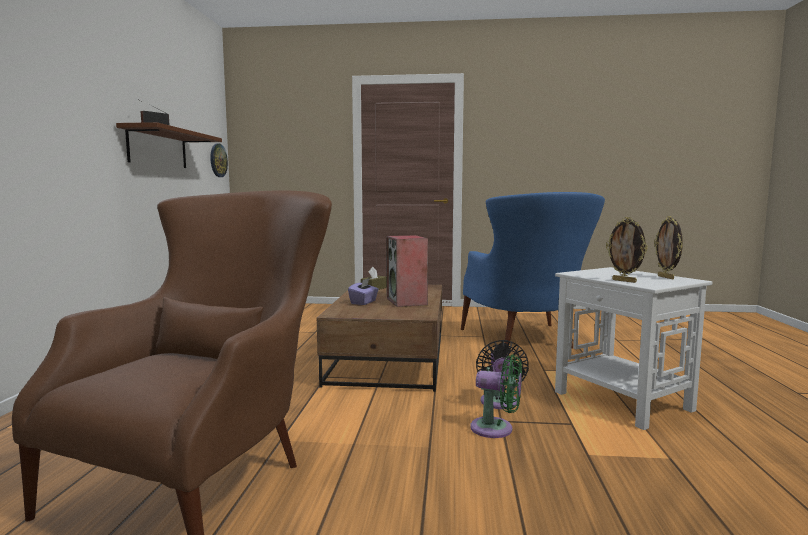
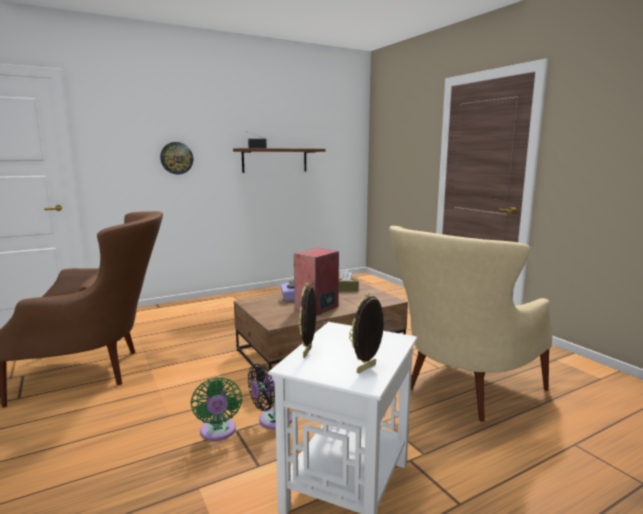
camera: 55 degrees right, 5 degrees up
(218, 160) = (351, 161): wall clock -> wall clock (176, 158)
(527, 342) = (459, 392): blue armchair -> beige armchair

